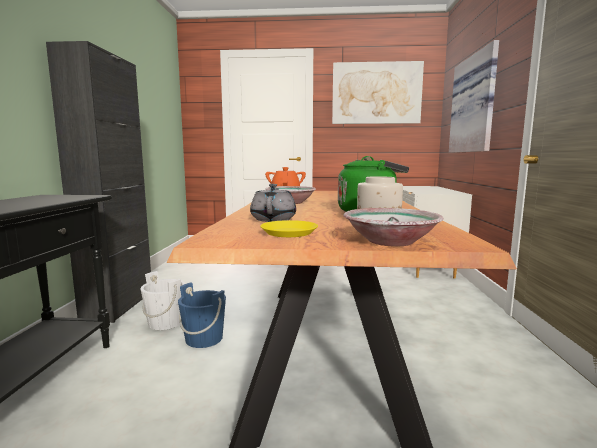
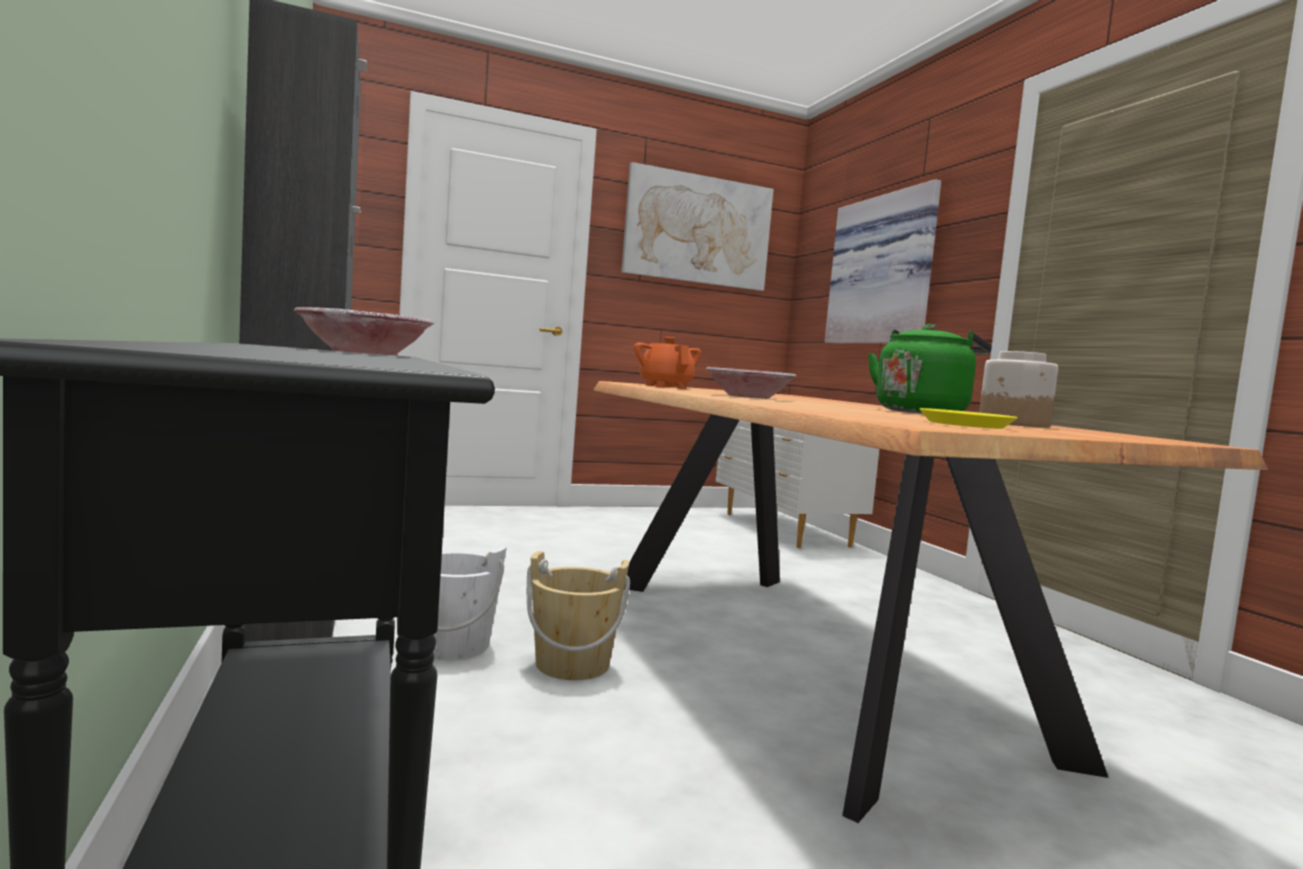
camera: 25 degrees left, 5 degrees down
(204, 339) = (572, 664): blue bucket -> beige bucket
(273, 219) = (855, 412): grey teapot -> none
(390, 242) = (1120, 437): bowl -> bowl (364, 353)

